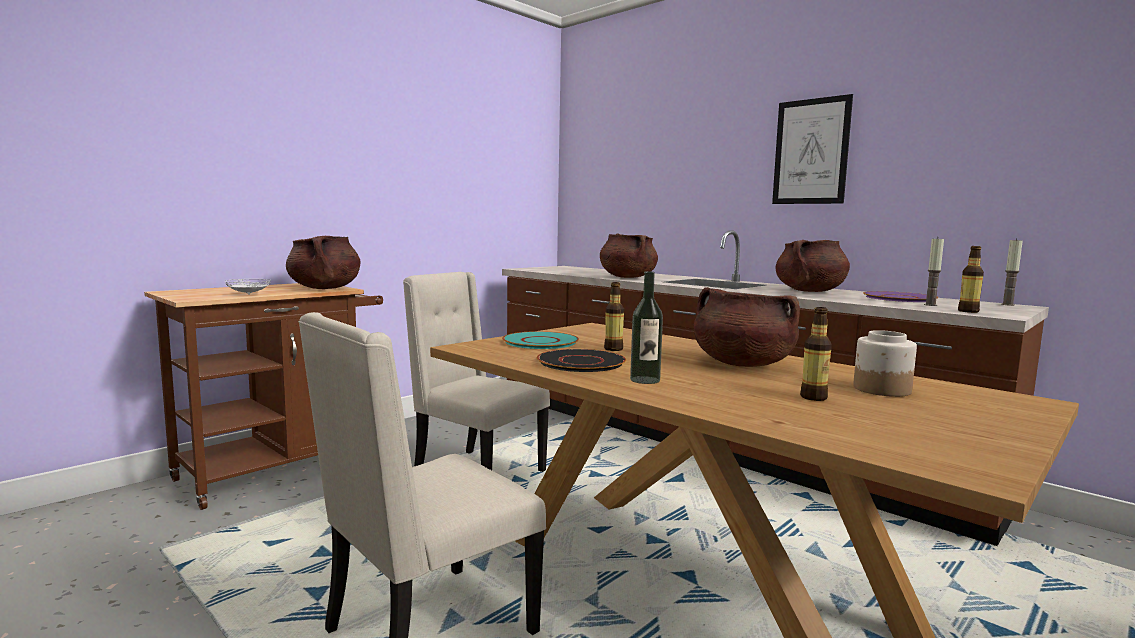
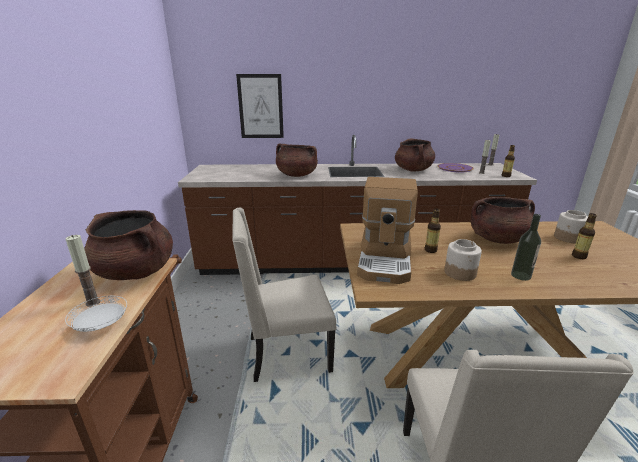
camera: 45 degrees left, 15 degrees up
(271, 290) = (93, 302): none -> candle
(541, 342) = (386, 260): turquoise plate -> coffee machine
(581, 362) = (460, 273): black plate -> jar
(811, 152) = (391, 82): picture -> picture (260, 106)

